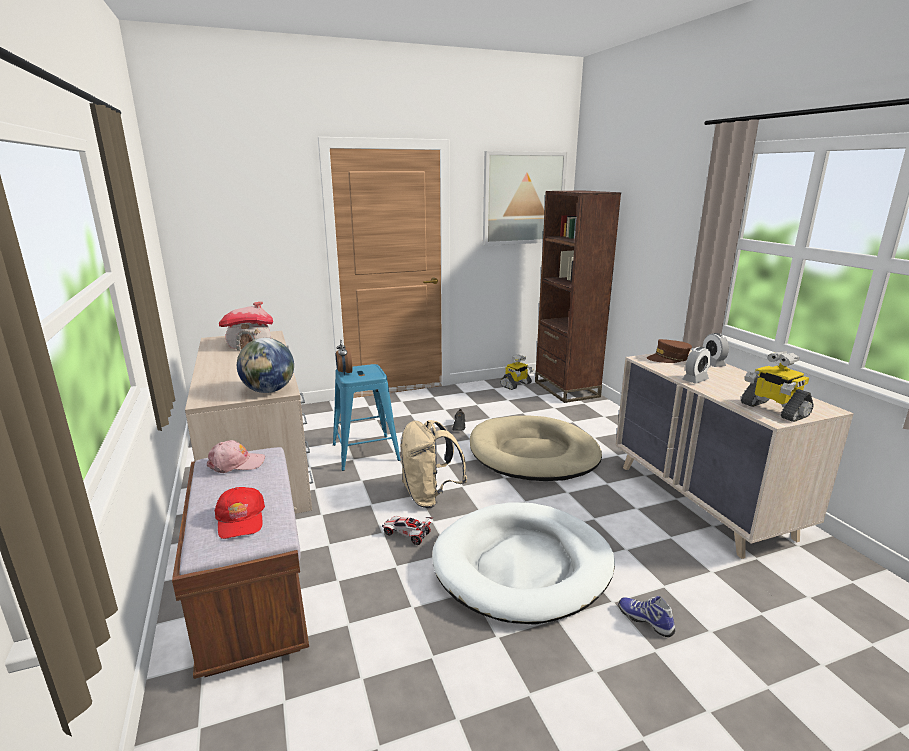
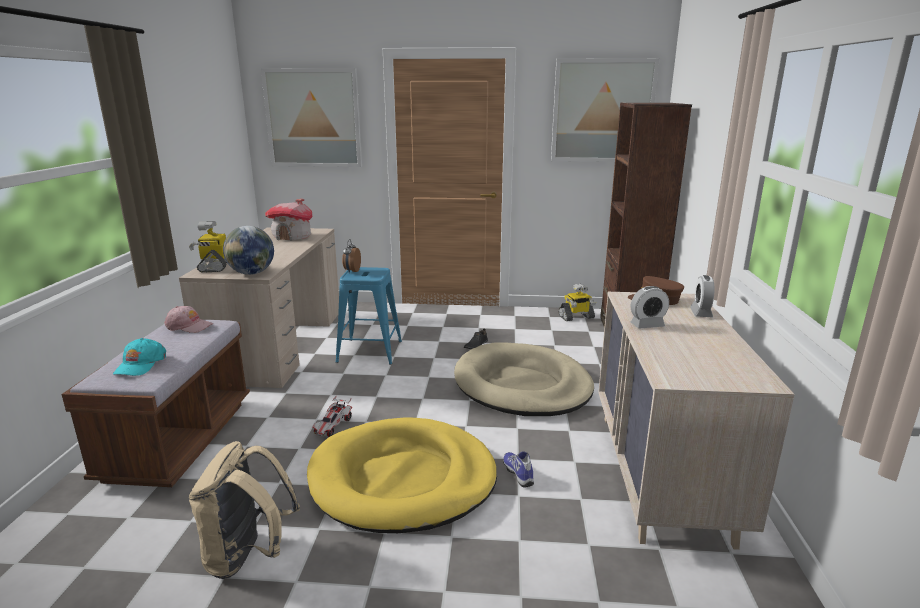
camera: 25 degrees right, 0 degrees up
(240, 519) = (140, 364): red cap -> turquoise cap
(241, 212) = (313, 118): none -> picture
(407, 535) = (333, 426): toy car -> toy car turned 120 degrees counterclockwise
(430, 496) = (384, 400): beige backpack -> beige backpack (248, 556)
(523, 565) = (403, 479): white dog bed -> yellow dog bed
(646, 620) = (465, 563): shoe -> shoe (519, 473)
(773, 410) = (687, 370): toy robot -> toy robot (216, 266)

